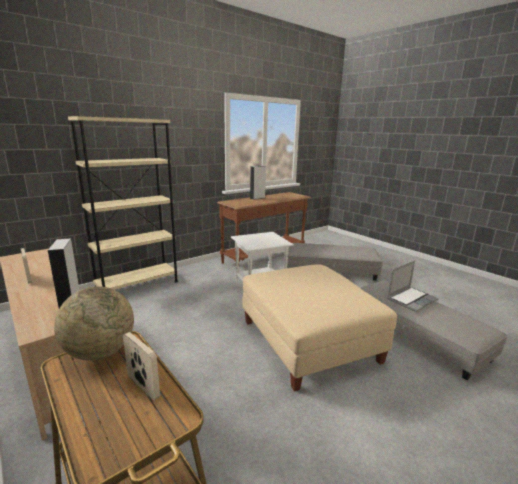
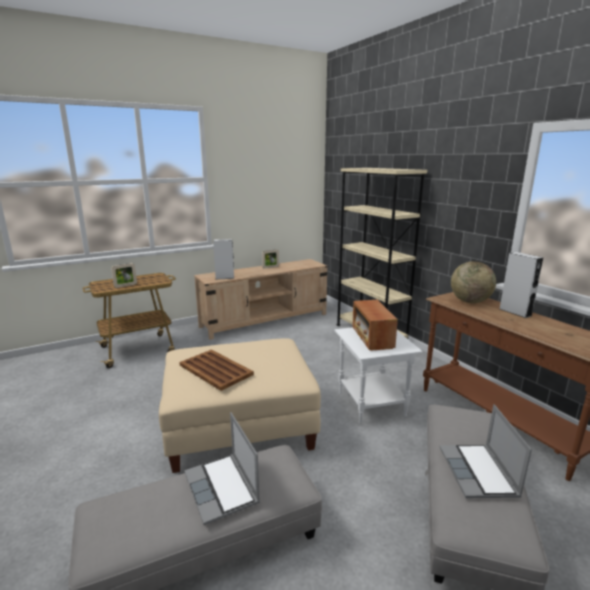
camera: 100 degrees right, 0 degrees up
(100, 352) = (158, 278): globe -> globe (470, 301)
(260, 240) = (372, 338): none -> radio
(332, 292) = (216, 370): none -> brown tray
(341, 248) = (479, 473): none -> laptop

